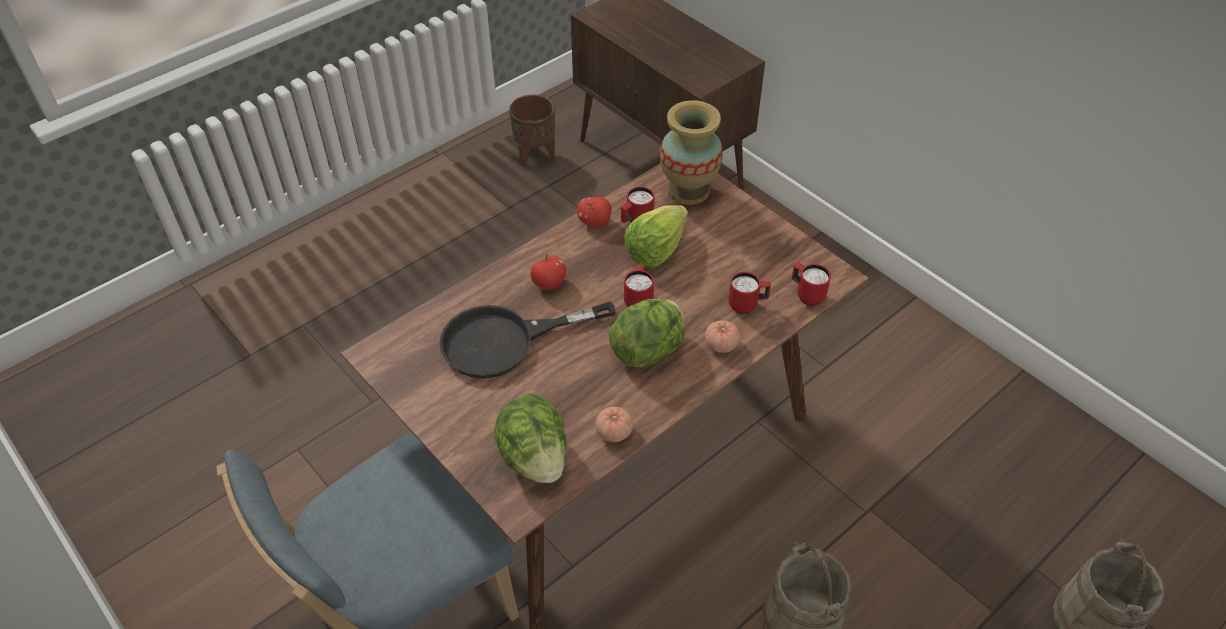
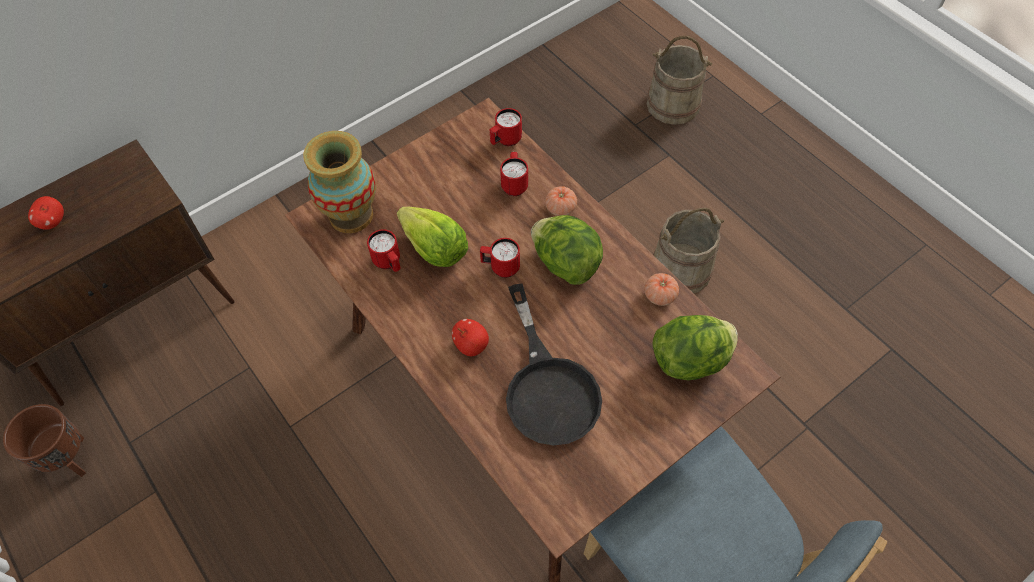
camera: 85 degrees left, 10 degrees up
(594, 222) = (384, 300): apple -> apple (53, 222)

